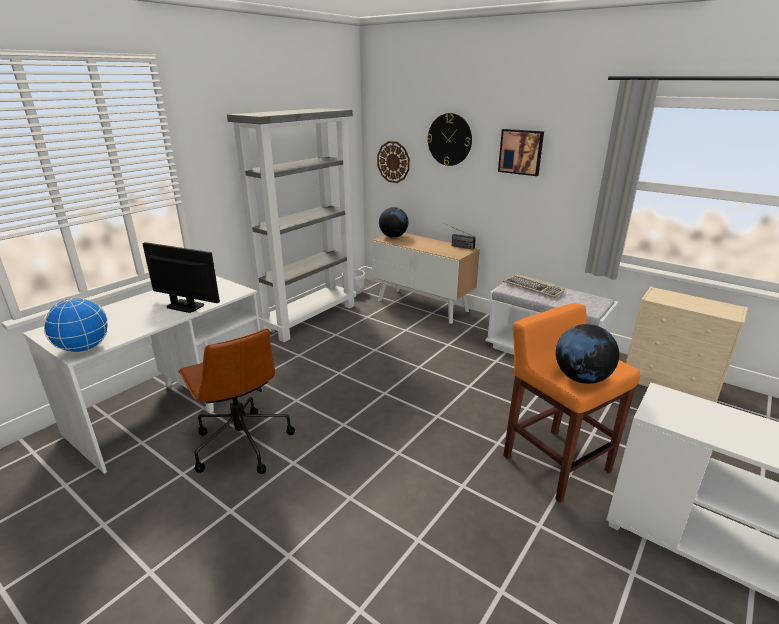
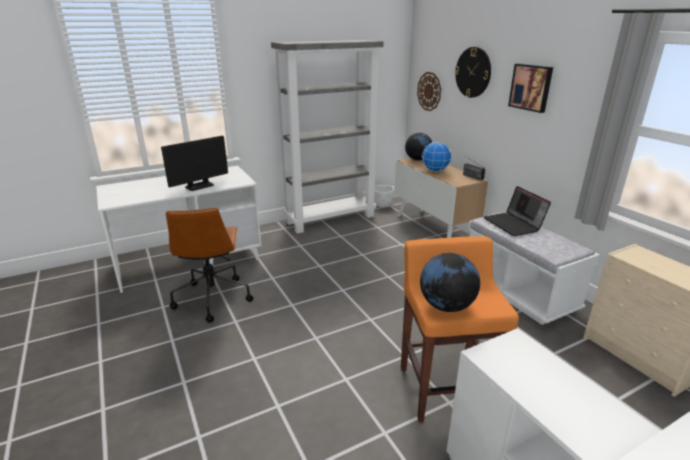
camera: 25 degrees right, 0 degrees up
(84, 349) = (116, 202): globe -> globe (435, 170)
(185, 306) = (199, 186): monitor -> monitor turned 90 degrees clockwise
(534, 288) = (514, 224): keyboard -> laptop

